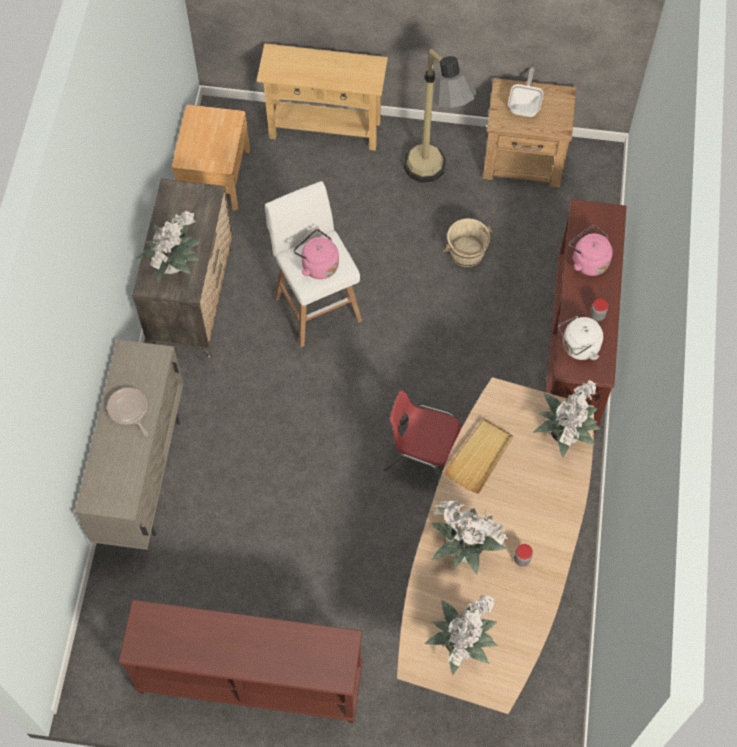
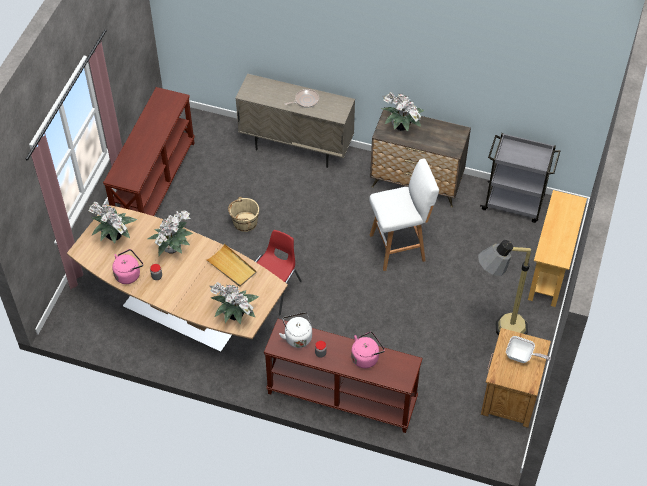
camera: 100 degrees right, 10 degrees down
(215, 176) = (514, 203): brown nightstand -> grey cart
(318, 265) = (393, 204): pink kettle -> pink kettle (129, 274)
(467, 253) = (429, 342): beige bucket -> beige bucket (244, 222)

